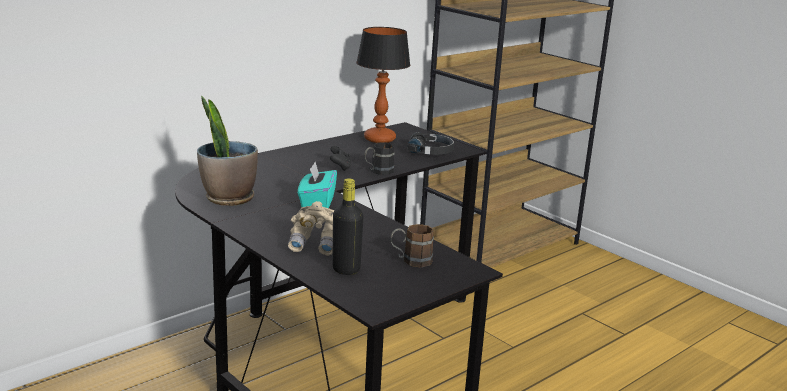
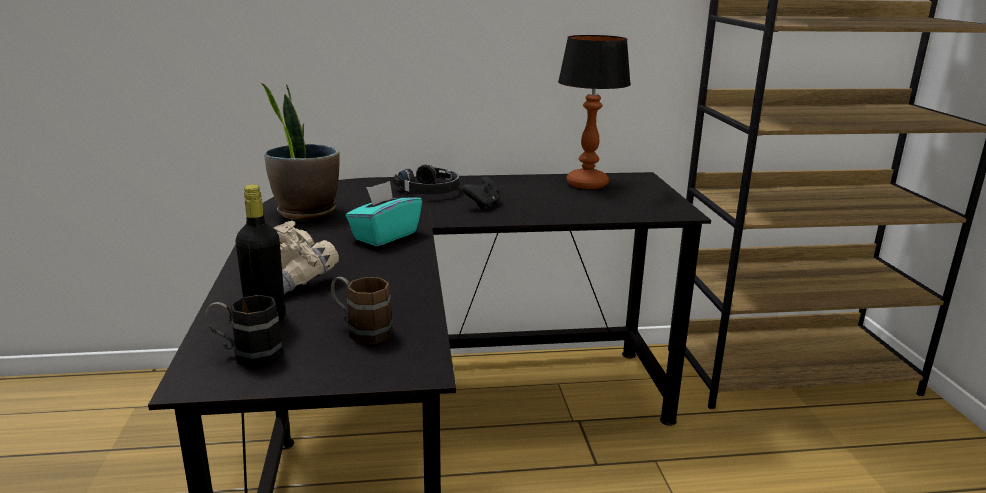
camera: 35 degrees right, 0 degrees up
(378, 172) = (520, 217): black mug -> black mug (247, 355)
(430, 151) = (630, 206): black headphones -> black headphones (430, 190)

